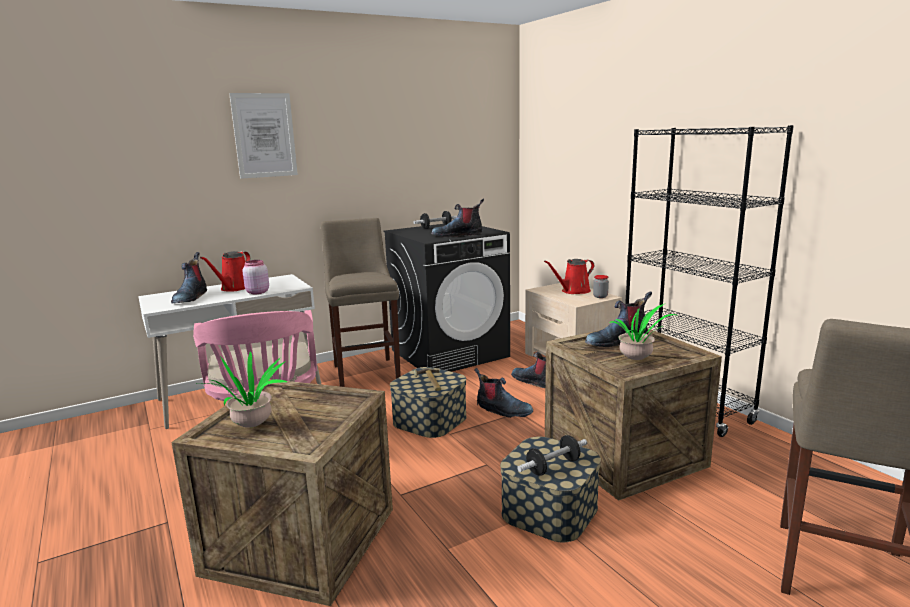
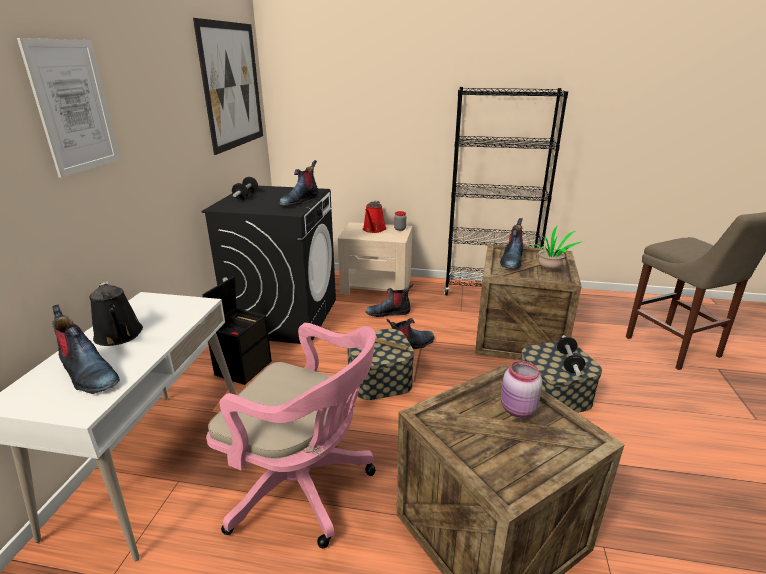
camera: 50 degrees left, 10 degrees up
(235, 288) = (119, 336): red watering can -> black watering can
(252, 424) = (509, 454): potted plant -> none
(257, 292) = (170, 329): pink jar -> pink jar (517, 409)
(366, 371) = (243, 367): beige stool -> black storage box
(463, 130) = (232, 86): none -> picture

